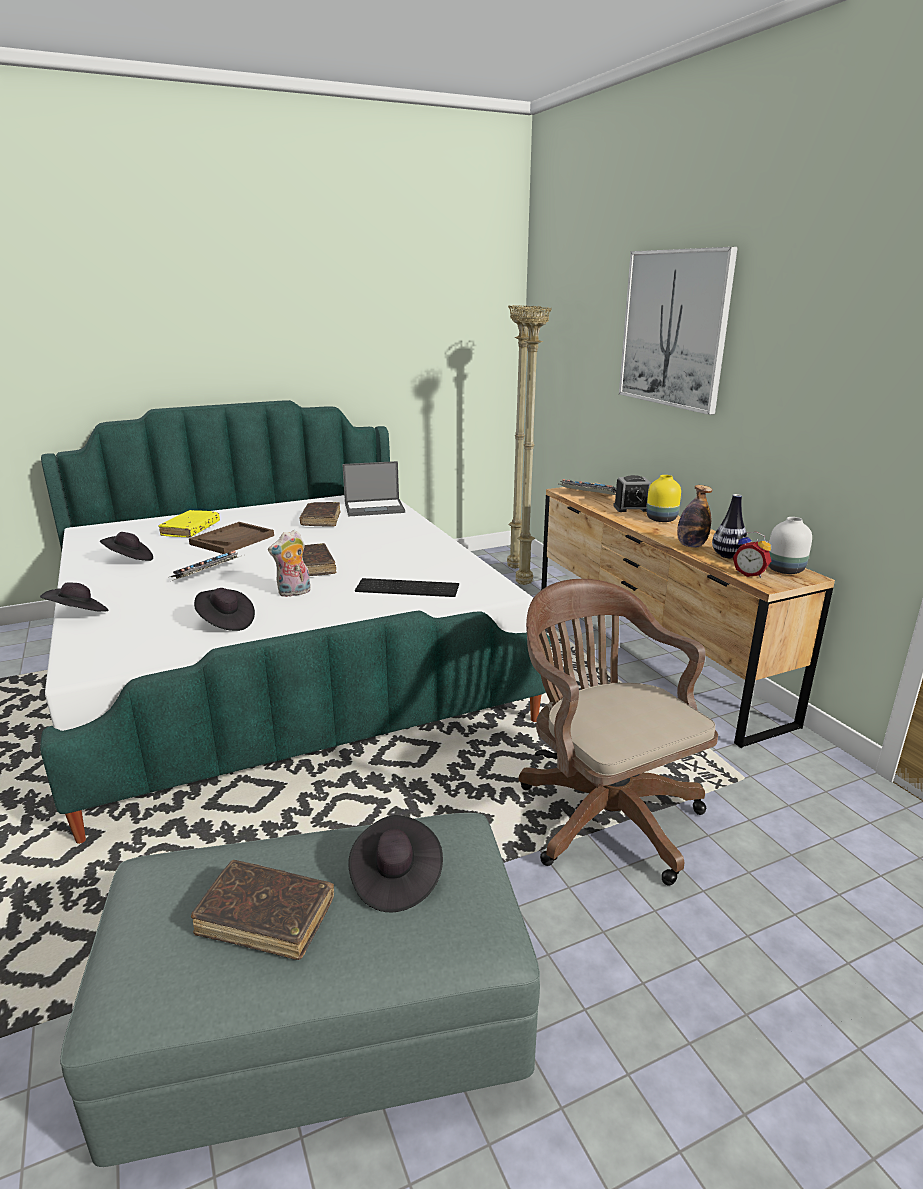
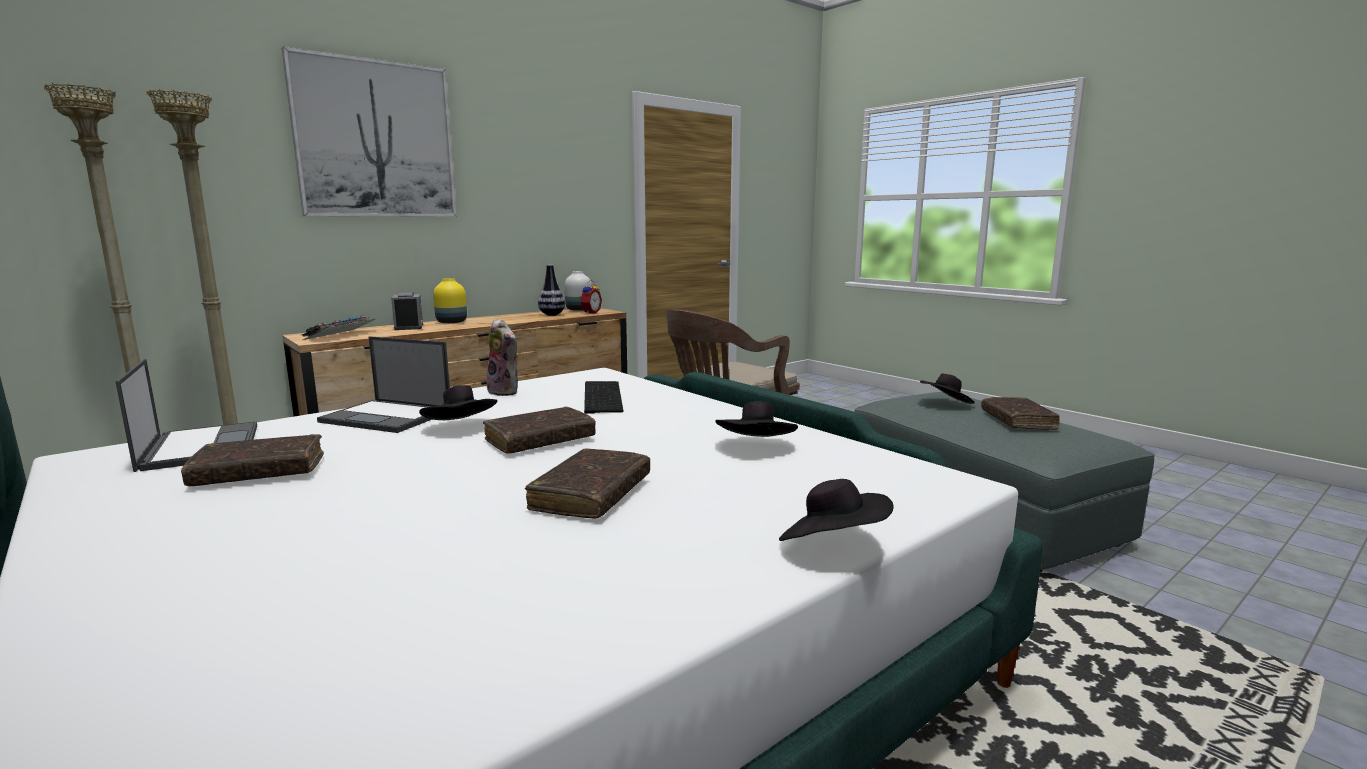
camera: 105 degrees left, 10 degrees down
(130, 560) = (518, 601): black hat -> black hat (461, 427)
(191, 530) = (246, 596): yellow book -> none
(208, 574) = (591, 495): keyboard -> brown book
(232, 540) = (374, 521): brown tray -> none
(294, 593) = (643, 434): plush toy -> plush toy (506, 392)
(401, 534) = (388, 417): none -> laptop
(691, 545) = (528, 318): bottle -> none

